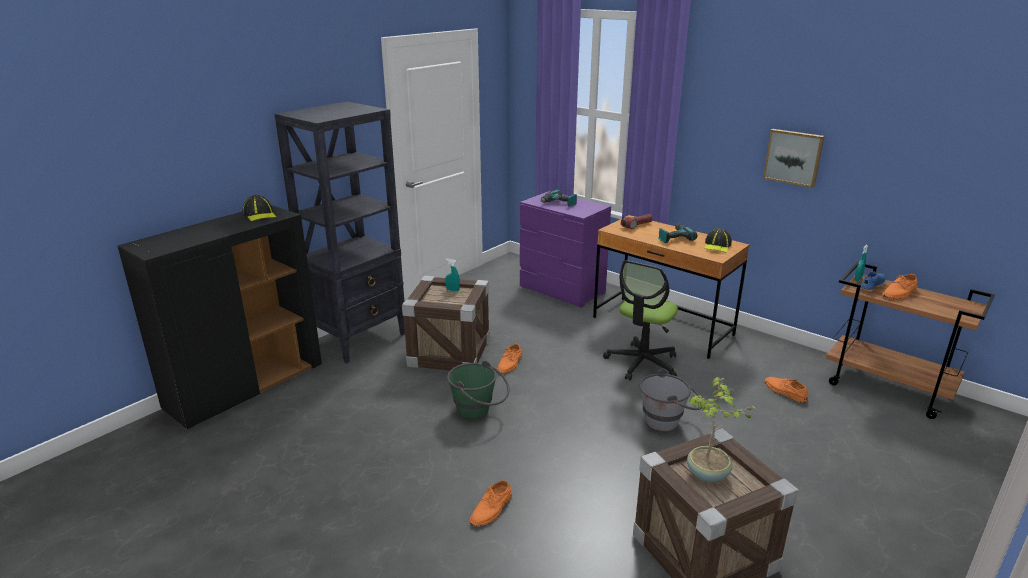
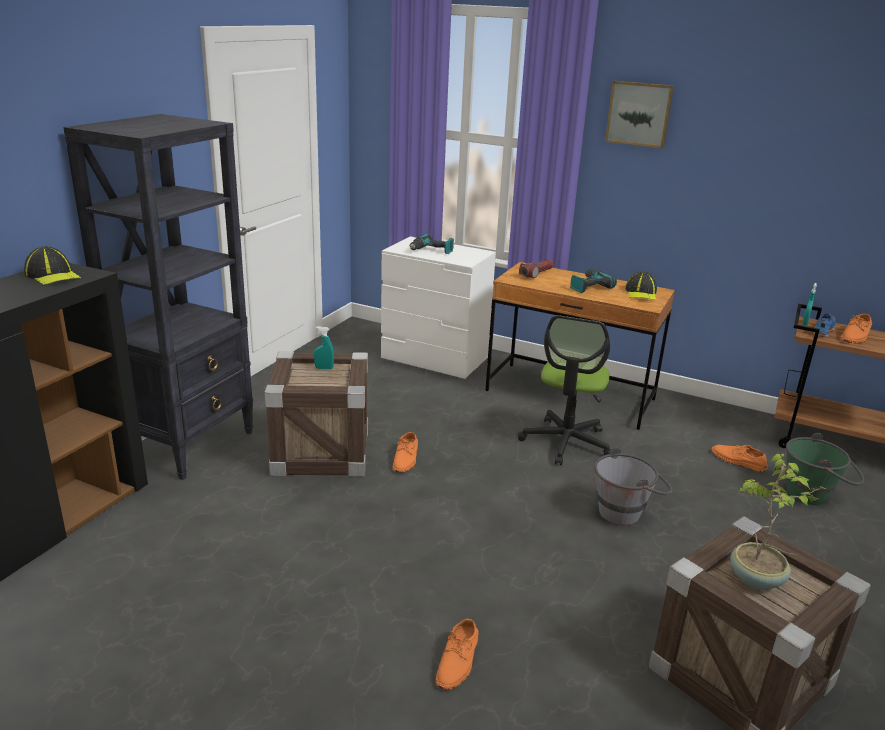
camera: 15 degrees left, 0 degrees up
(479, 411) = (390, 527): green bucket -> green bucket (815, 495)
(562, 290) = (435, 360): purple dresser -> white dresser
(793, 157) = (723, 184): picture -> picture (639, 113)

